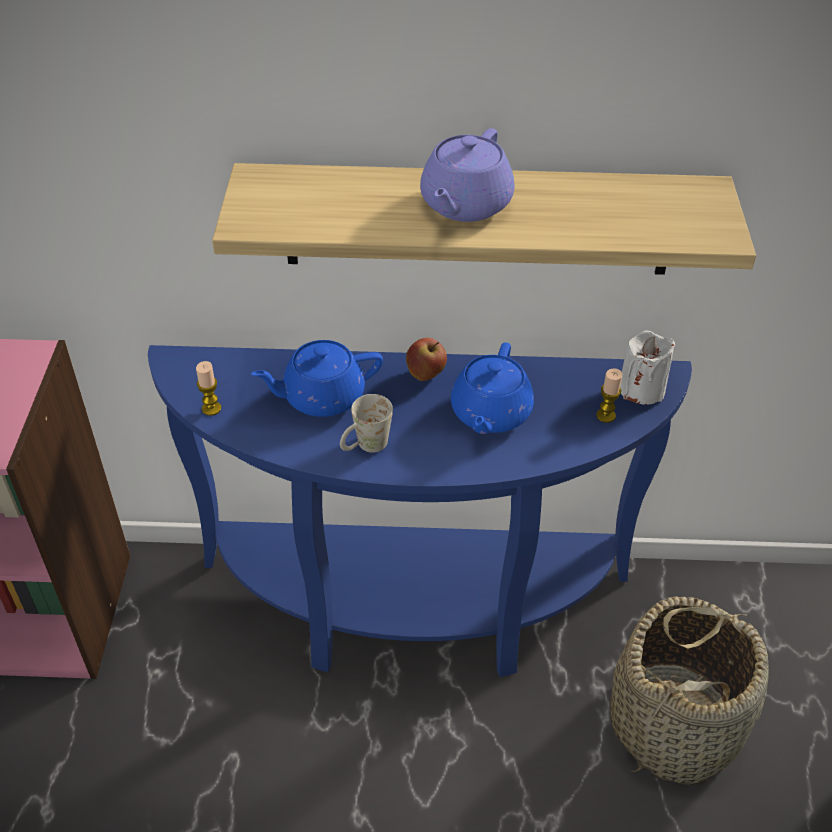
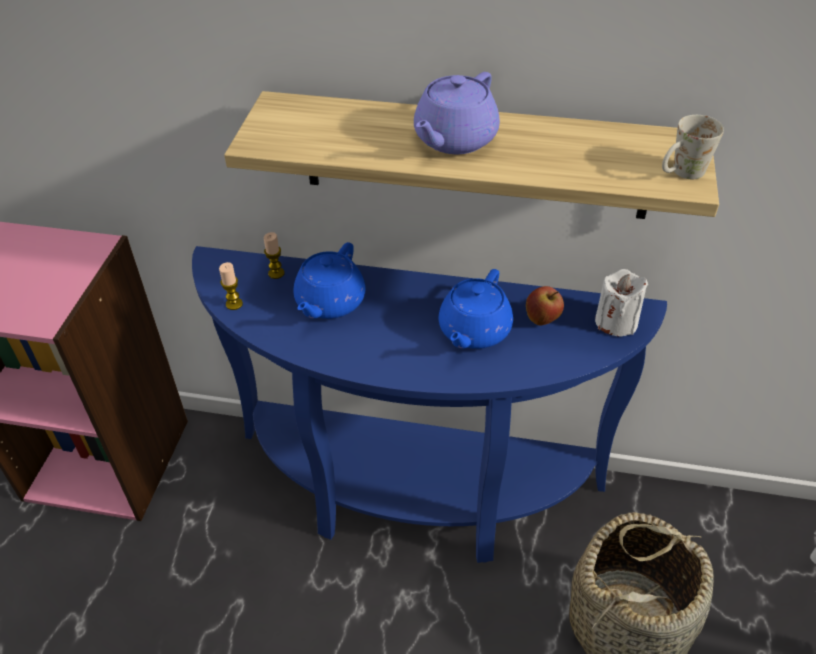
camera: 10 degrees right, 0 degrees up
(321, 397) = (329, 303): blue teapot -> blue teapot turned 60 degrees counterclockwise
(365, 447) = (357, 350): white mug -> white mug (681, 174)
(426, 374) = (424, 291): apple -> apple (542, 319)
(605, 415) = (578, 343): candle -> candle (276, 273)

